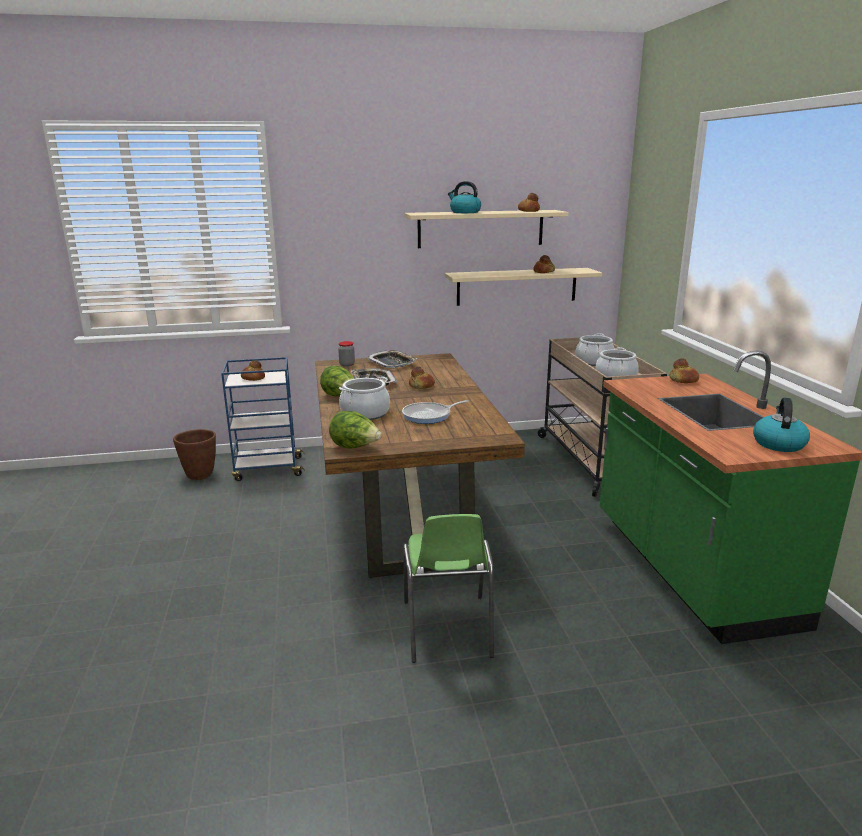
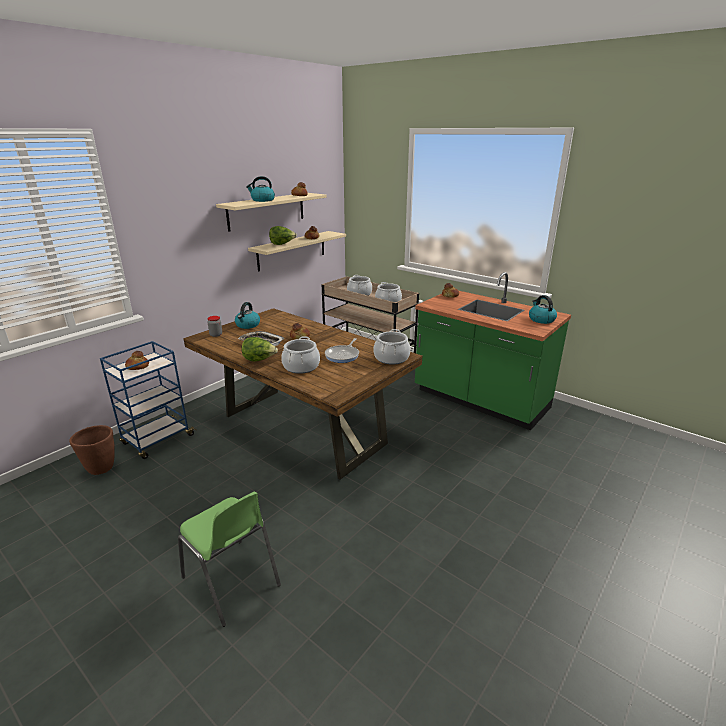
camera: 40 degrees left, 5 degrees up
(355, 447) = (340, 391): lettuce -> lettuce (282, 244)
(392, 363) = (247, 325): tray -> kettle
(447, 629) = (419, 485): green chair -> green chair (232, 582)
(478, 434) = (391, 358): none -> cooking pot

